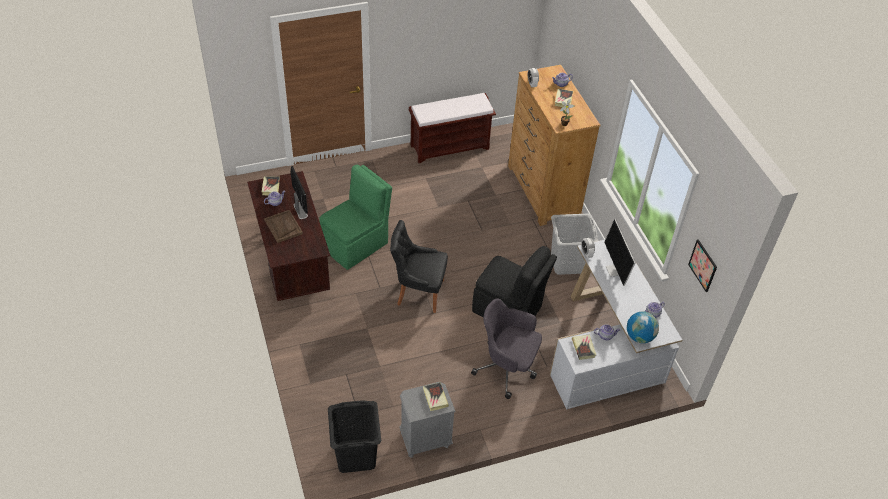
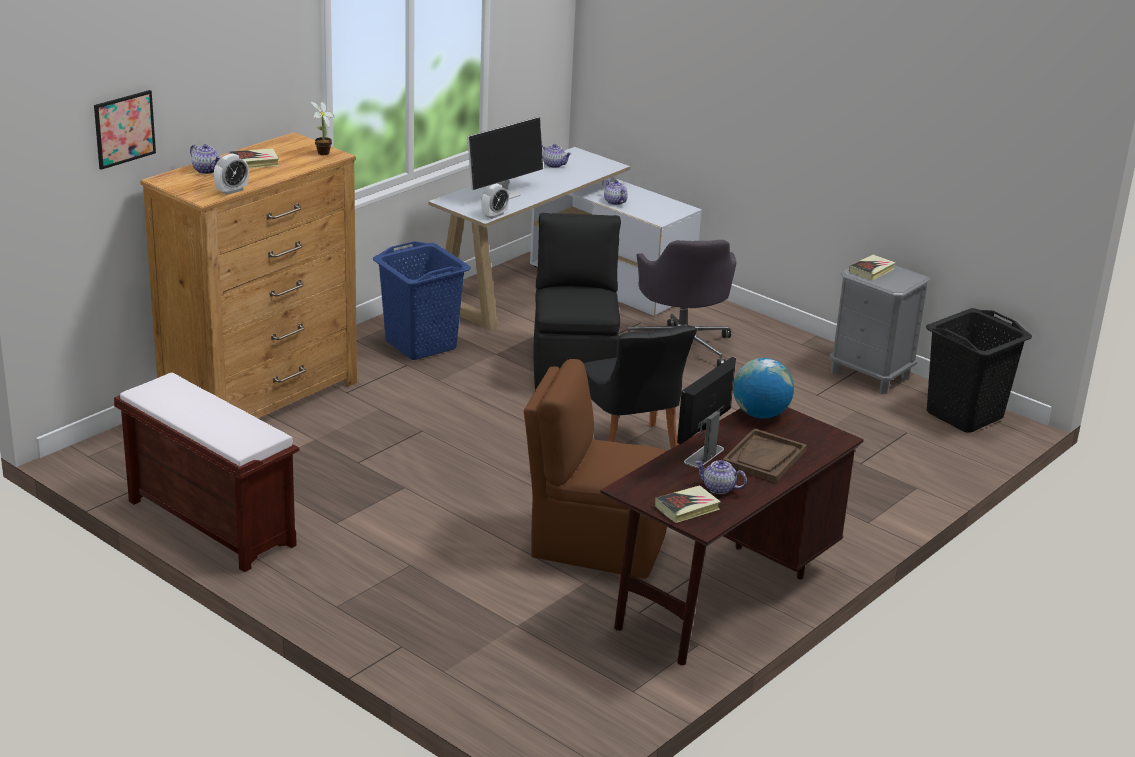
camera: 120 degrees left, 20 degrees down
(356, 244) = (595, 543): green chair -> brown chair
(567, 263) = (420, 345): grey laundry basket -> blue laundry basket
(583, 348) = (654, 210): book -> none
(639, 336) = (603, 167): globe -> globe (760, 414)
(703, 265) = (536, 41): picture -> picture (124, 129)

